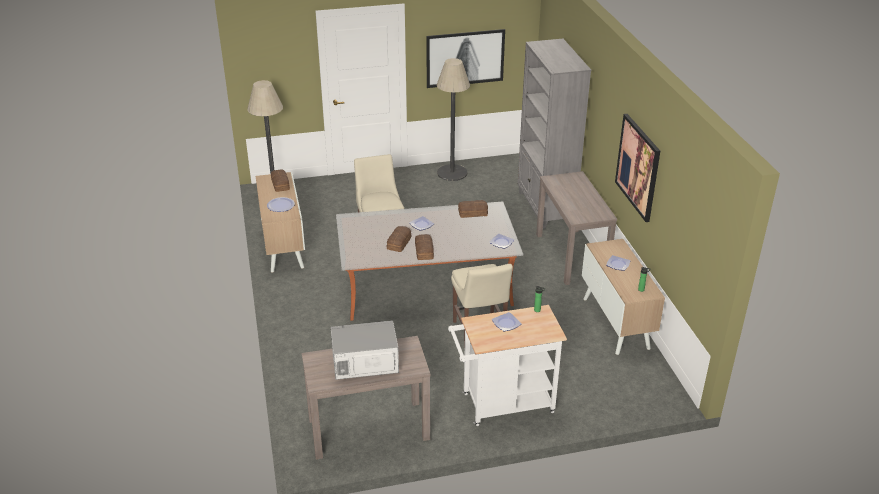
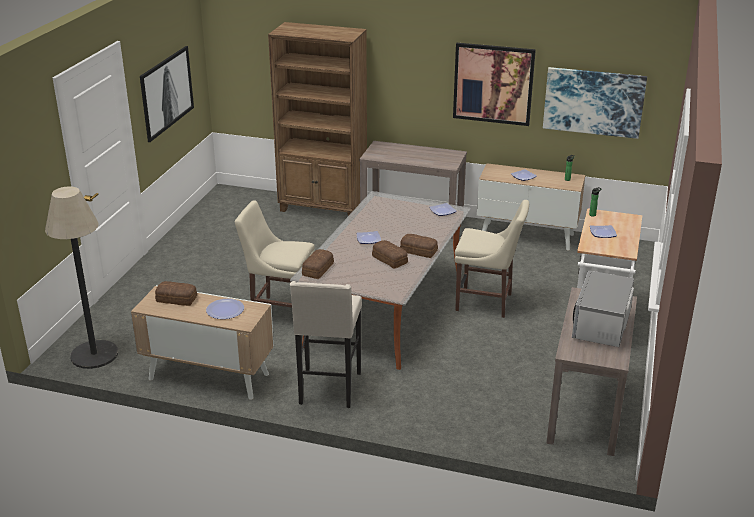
camera: 60 degrees left, 5 degrees down
(303, 298) = (329, 389): none -> beige stool
(452, 173) = (198, 232): floor lamp -> none
(472, 213) = (375, 209): bread -> bread (317, 269)
(545, 208) = (323, 208): grey bookcase -> brown bookcase
(681, 229) = (593, 102): none -> picture

